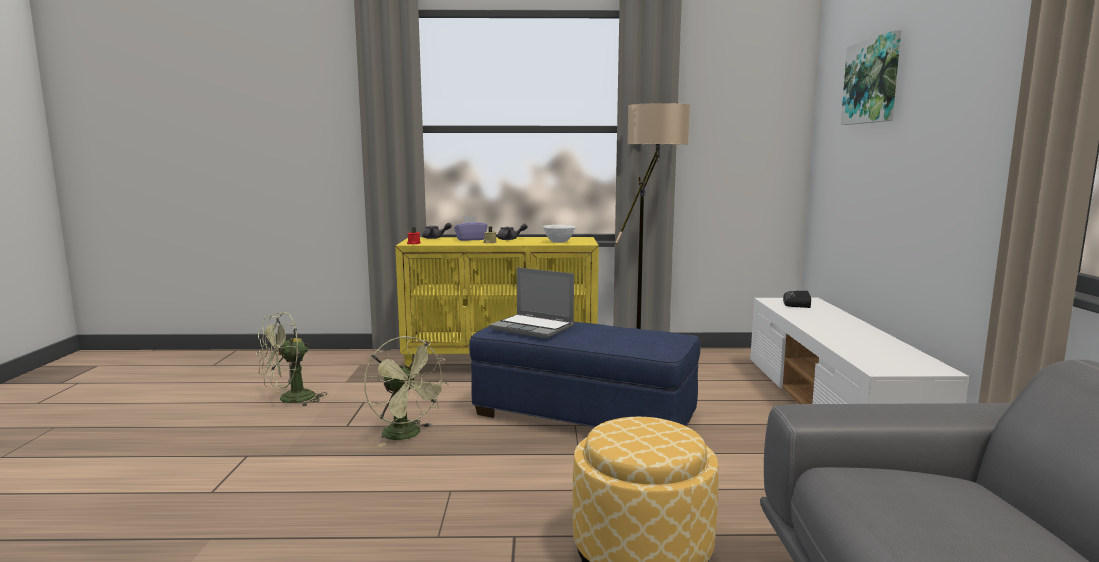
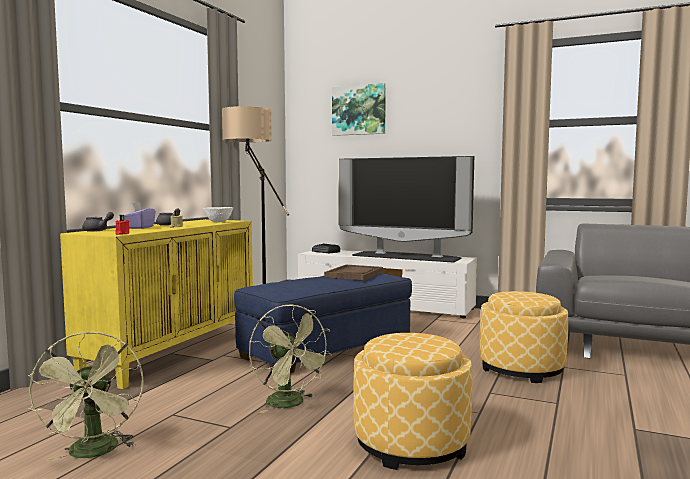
camera: 65 degrees left, 5 degrees down
(335, 507) = (411, 443): none -> ottoman
(407, 435) = (290, 404): green fan -> green fan turned 75 degrees clockwise
(533, 328) = (299, 285): laptop -> none
(634, 335) = (354, 274): none -> brown tray
(854, 338) = (406, 257): none -> television

